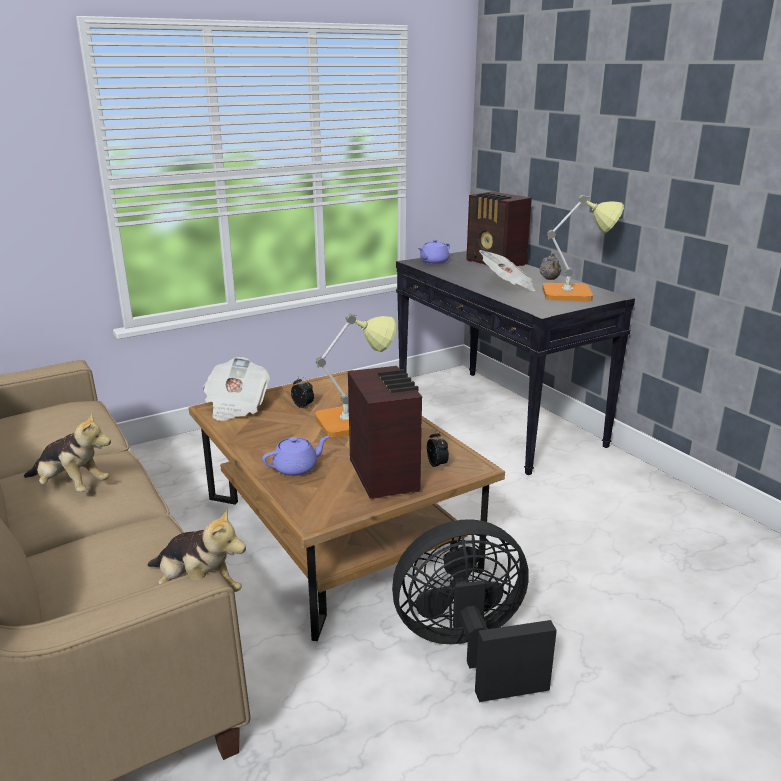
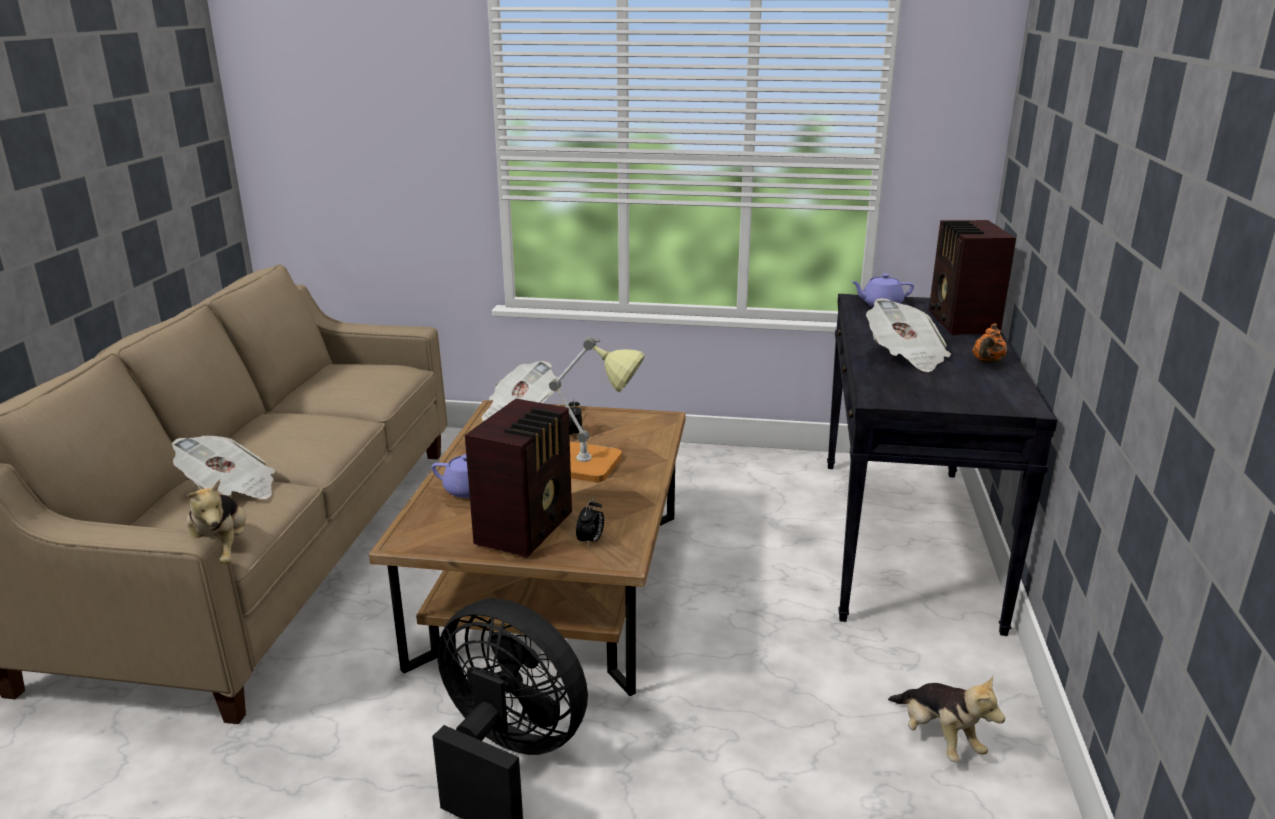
camera: 40 degrees right, 0 degrees up
(71, 486) = (288, 435): plush toy -> plush toy (938, 739)
(104, 545) = (231, 490): none -> newspaper
(550, 279) = (987, 362): grey teapot -> orange teapot
(574, 294) = (976, 390): table lamp -> none

